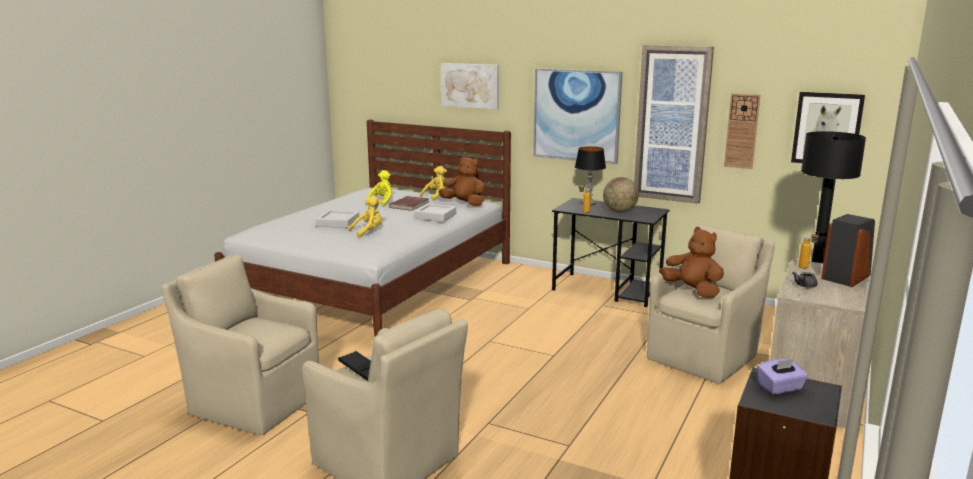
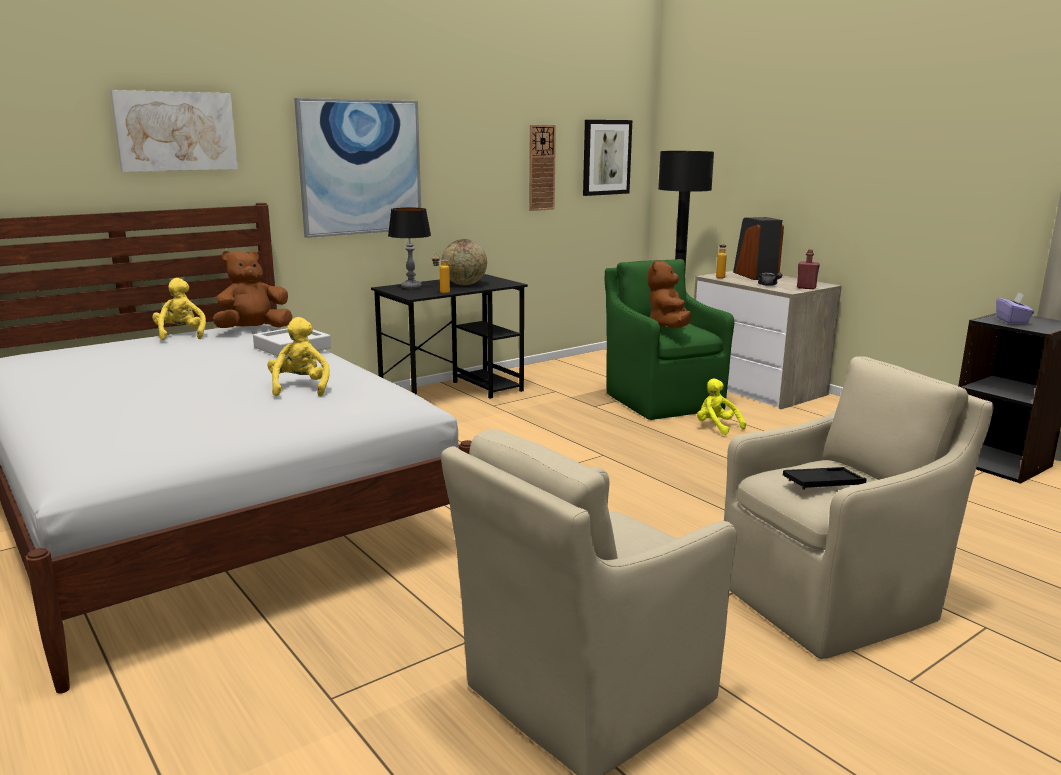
camera: 65 degrees left, 0 degrees up
(338, 222) = (203, 397): grey tray -> none
(382, 202) = (138, 361): yellow plush toy -> yellow plush toy (716, 427)
(410, 205) = (198, 350): red book -> none
(672, 124) = (476, 167): picture -> none
(692, 291) = (669, 328): brown plush toy -> brown plush toy turned 60 degrees counterclockwise
(704, 356) = (662, 400): beige armchair -> green armchair
(823, 300) = (806, 288): none -> red bottle

